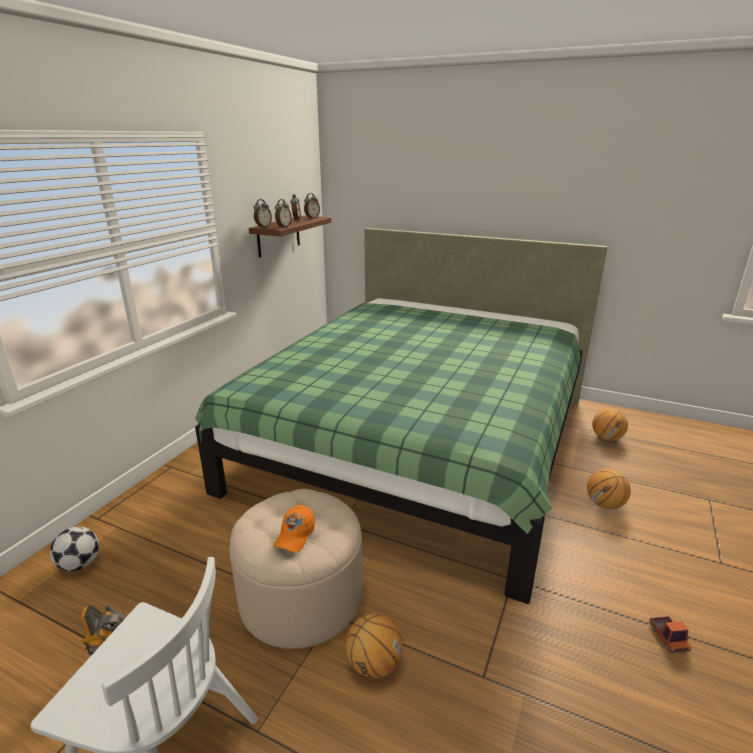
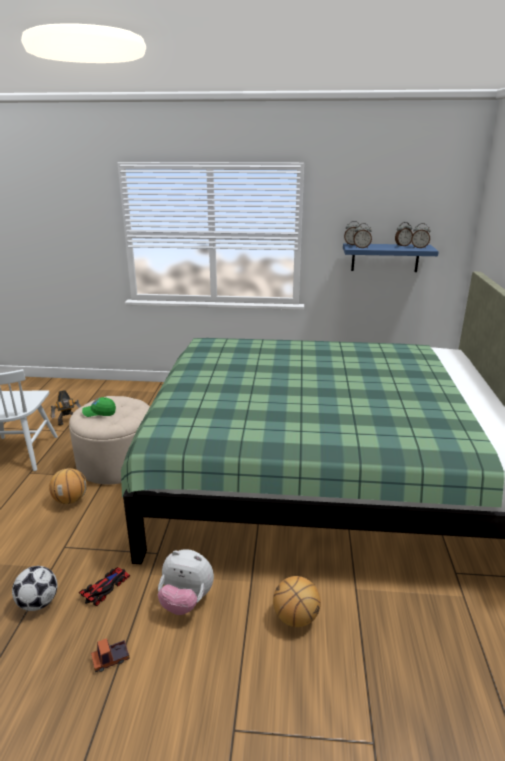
camera: 70 degrees right, 0 degrees up
(80, 564) = (124, 393): football -> football (38, 603)
(278, 236) = (385, 257): brown shelf -> blue shelf
(295, 535) = (99, 412): orange cap -> green cap
(565, 633) = (106, 587): none -> toy car
(586, 567) = (186, 601): none -> plush toy
(607, 438) = (459, 625): basketball -> none

